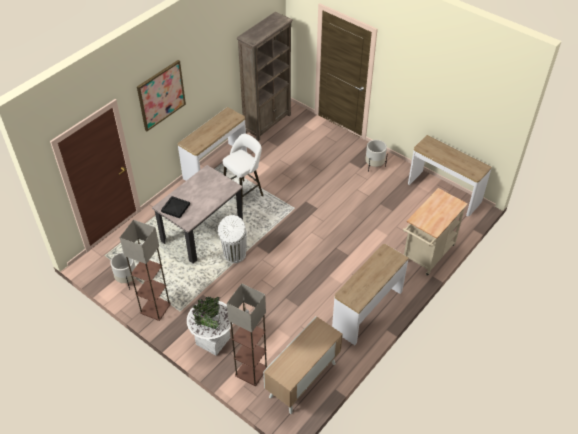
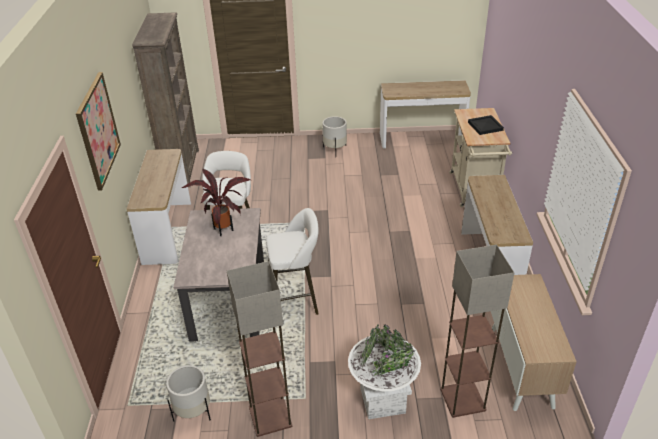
camera: 40 degrees left, 10 degrees down
(176, 208) = (207, 269): black tray -> black tray (485, 126)
(210, 187) = (223, 228): none -> potted plant
(234, 255) = (296, 300): white trash can -> white stool

